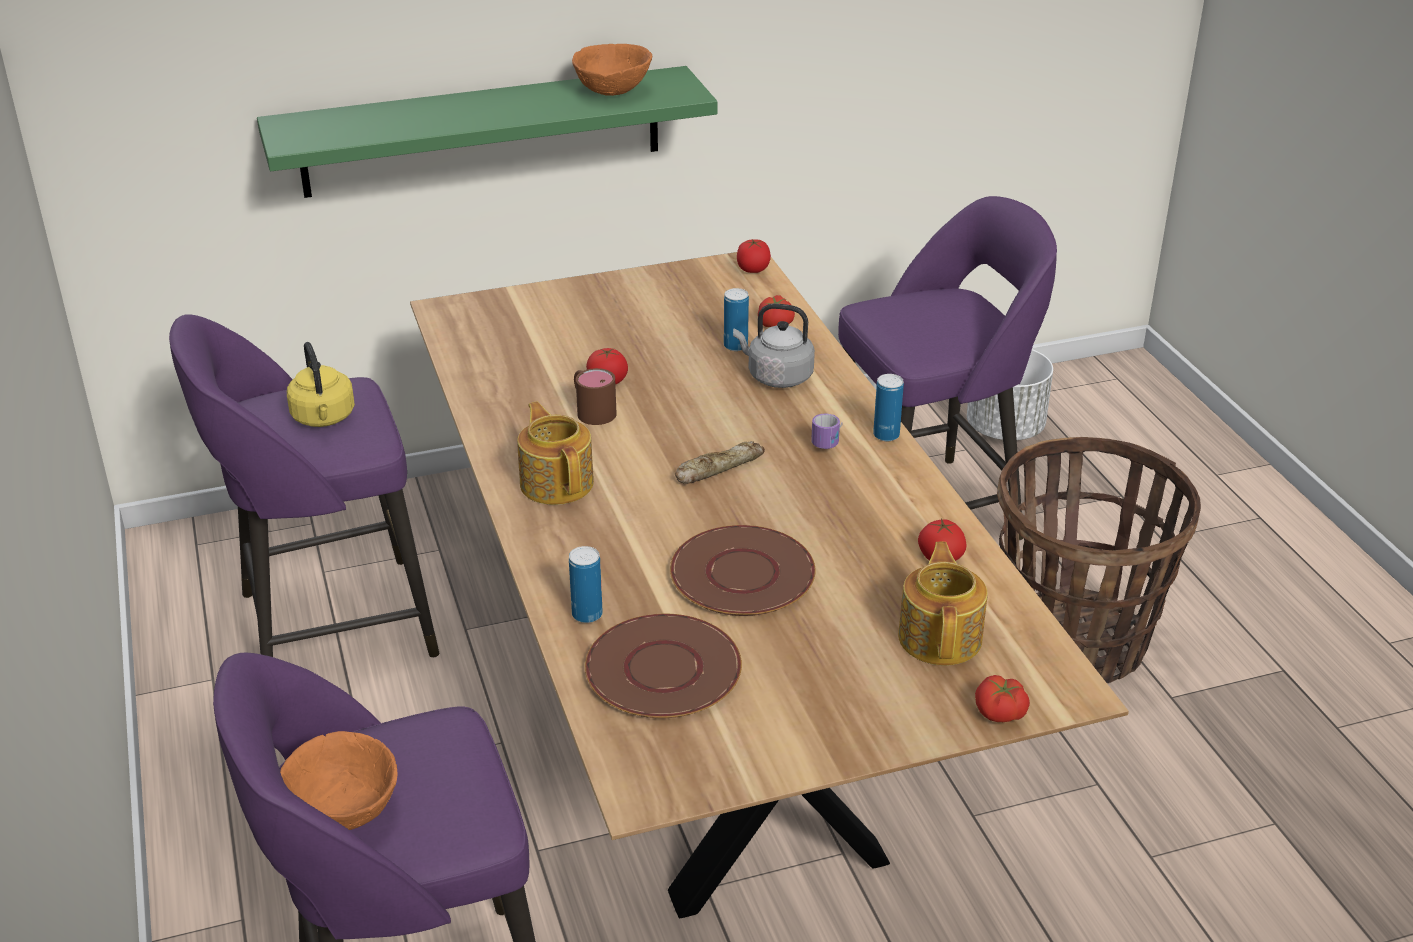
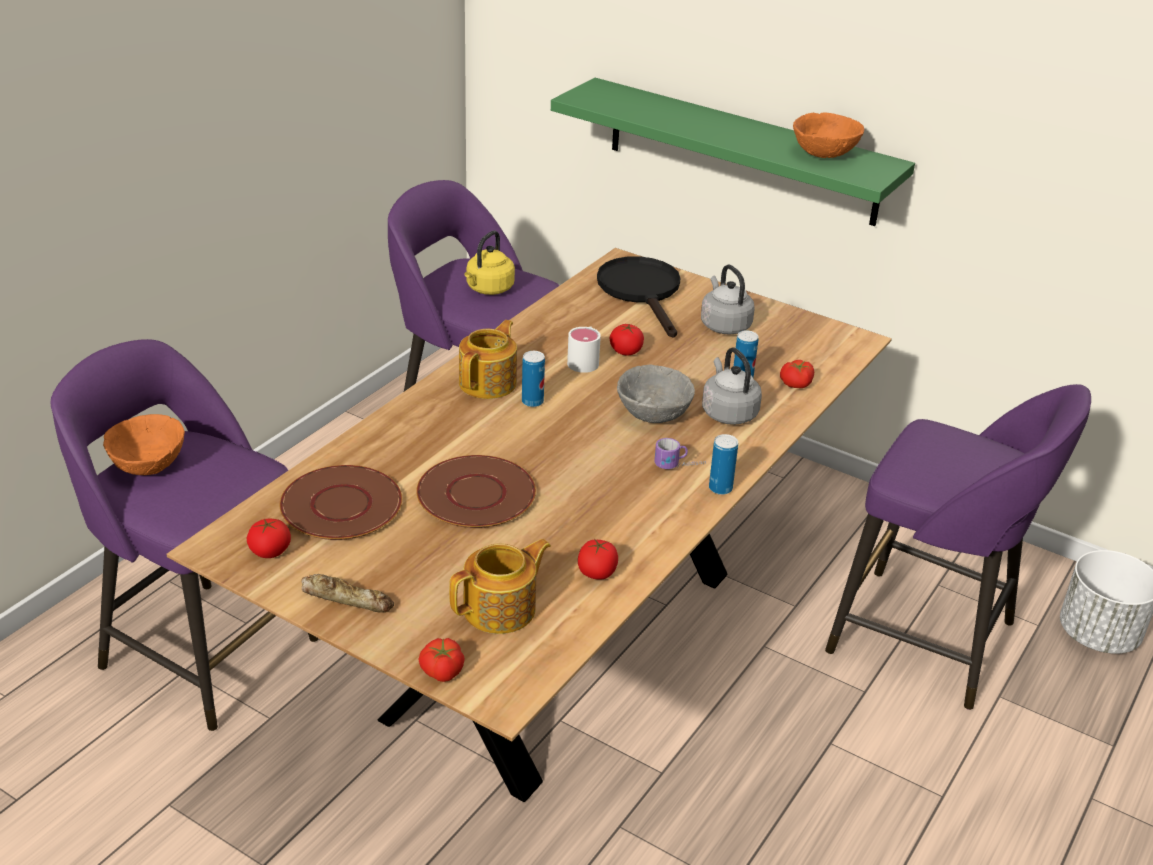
camera: 50 degrees right, 0 degrees up
(516, 325) = (642, 292): none -> black frying pan
(587, 614) = (365, 453): can -> can (532, 402)
(591, 410) = (585, 360): brown mug -> white mug
(634, 311) = (724, 325): none -> grey kettle
(718, 468) = (584, 435): bread -> bread (347, 598)
(731, 415) = (653, 414): none -> grey bowl
(753, 269) = (853, 345): tomato -> tomato (270, 551)
(1075, 642) = (883, 799): basket -> none

